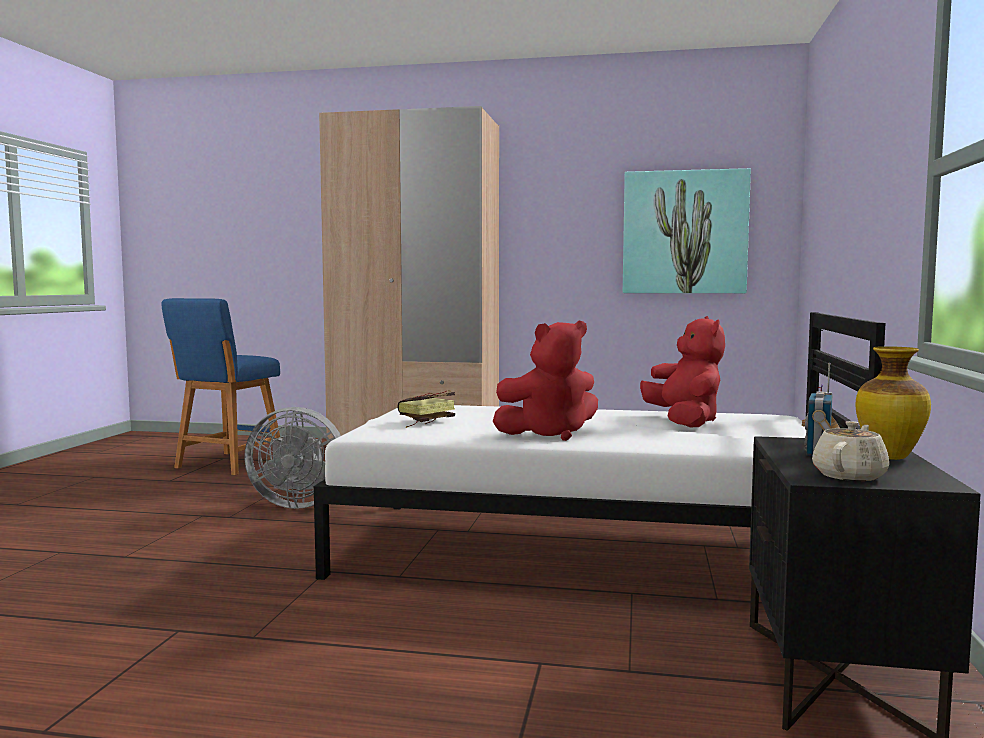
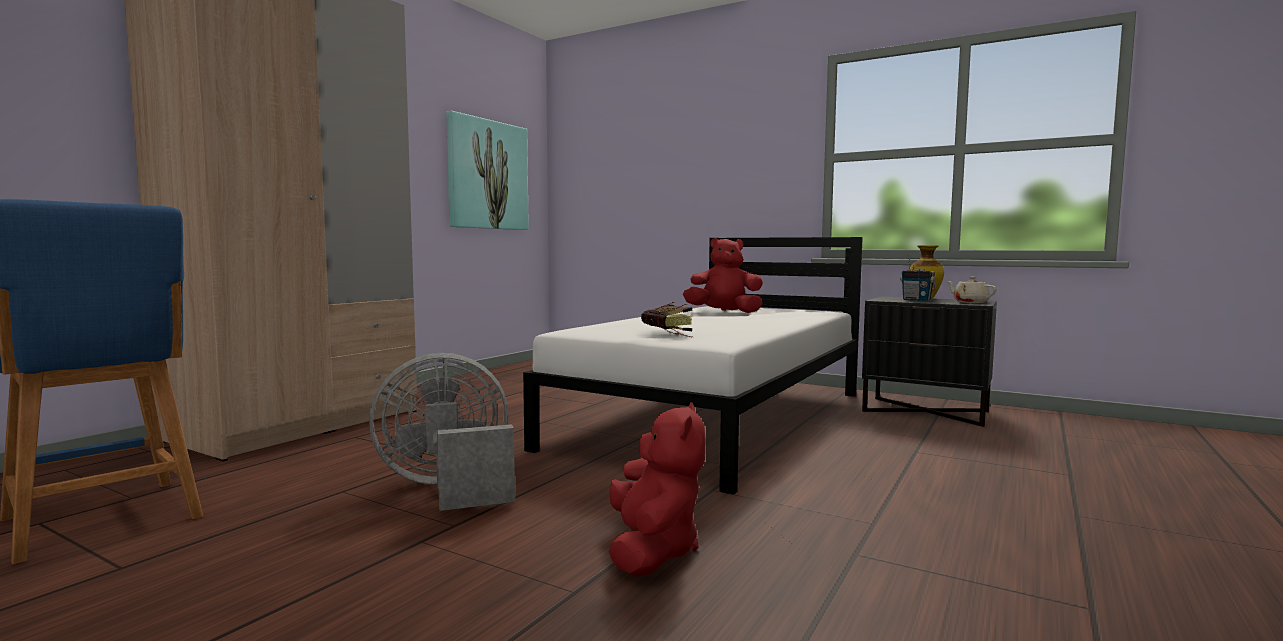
camera: 70 degrees left, 0 degrees up
(298, 504) = (448, 488): grey fan -> grey fan turned 135 degrees counterclockwise
(549, 434) = (752, 325): red plush toy -> red plush toy (652, 551)

